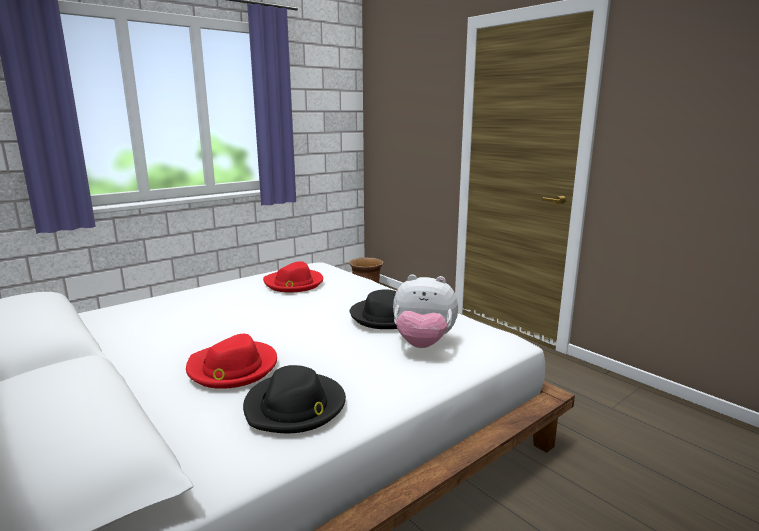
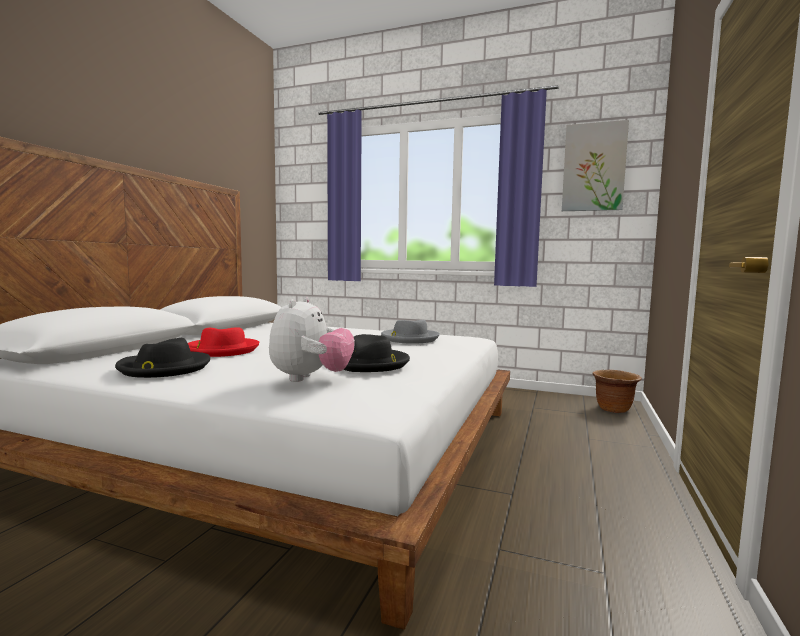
camera: 60 degrees right, 10 degrees down
(293, 283) = (409, 338): red hat -> grey hat
(322, 89) = (593, 167): none -> picture
(423, 344) = (311, 378): plush toy -> plush toy turned 150 degrees counterclockwise

